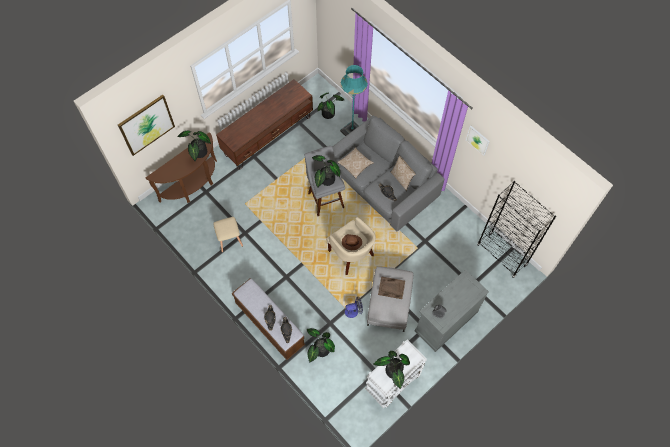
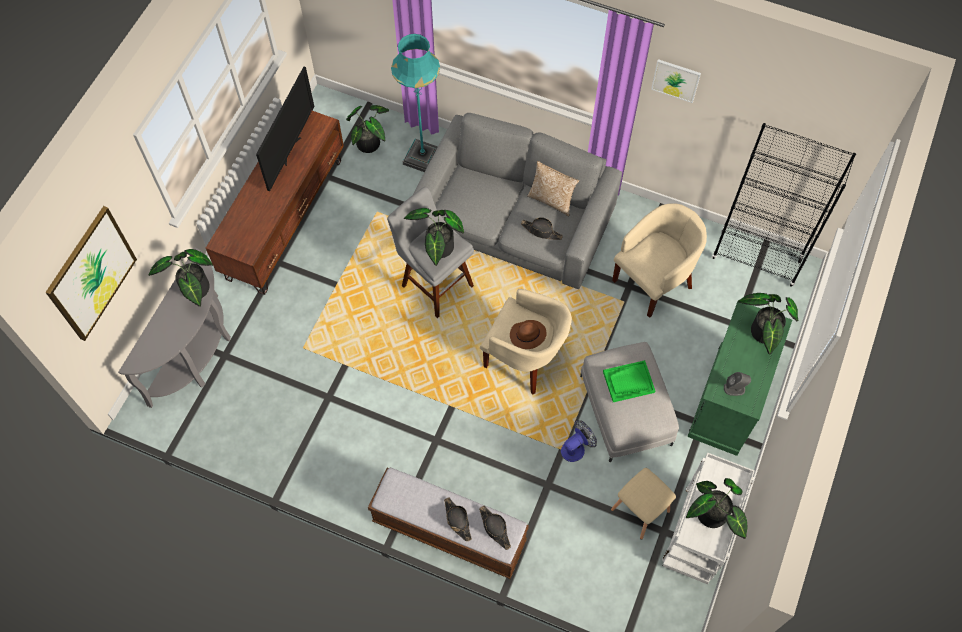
camera: 25 degrees left, 0 degrees up
(193, 186) = (197, 355): brown console table -> grey console table
(229, 239) = (307, 419): beige stool -> beige stool (639, 510)
(280, 102) = (290, 150): none -> television
(320, 350) = (555, 537): potted plant -> potted plant (762, 334)
(355, 165) = (466, 207): pillow -> none
(391, 288) = (628, 382): brown tray -> green tray
(439, 243) = (653, 281): none -> beige armchair
(446, 321) = (727, 399): grey cabinet -> green cabinet

